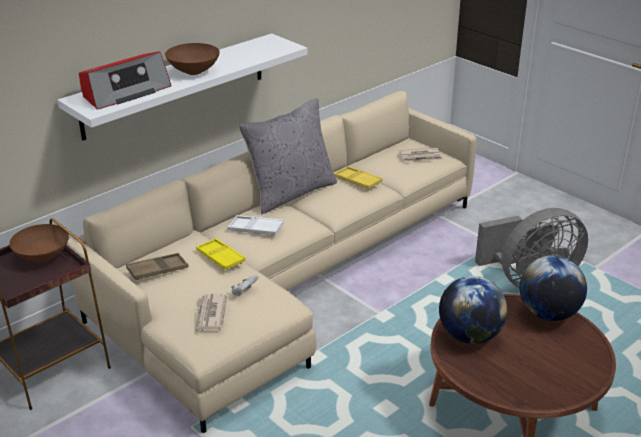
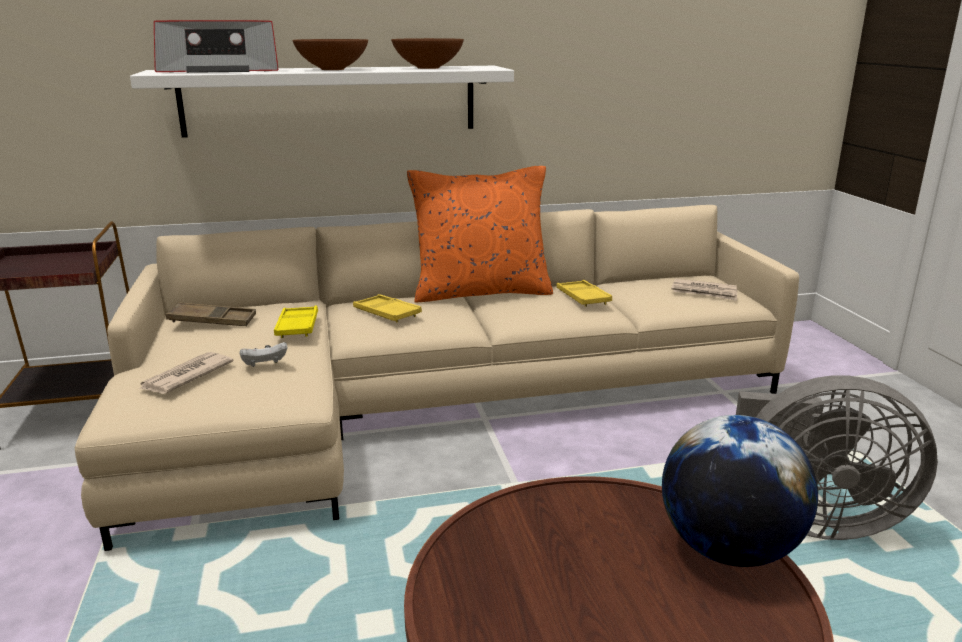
camera: 30 degrees right, 10 degrees down
(43, 256) = (78, 262): brown bowl -> brown bowl (429, 68)
(255, 229) = (386, 313): white tray -> yellow tray
(291, 192) = (481, 292): grey pillow -> orange pillow
(469, 336) = (531, 534): globe -> none

